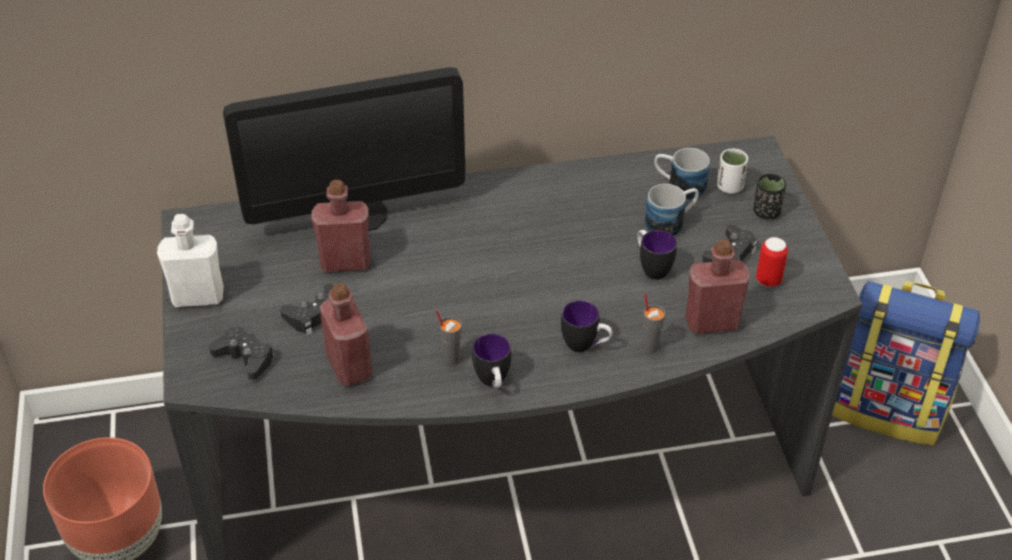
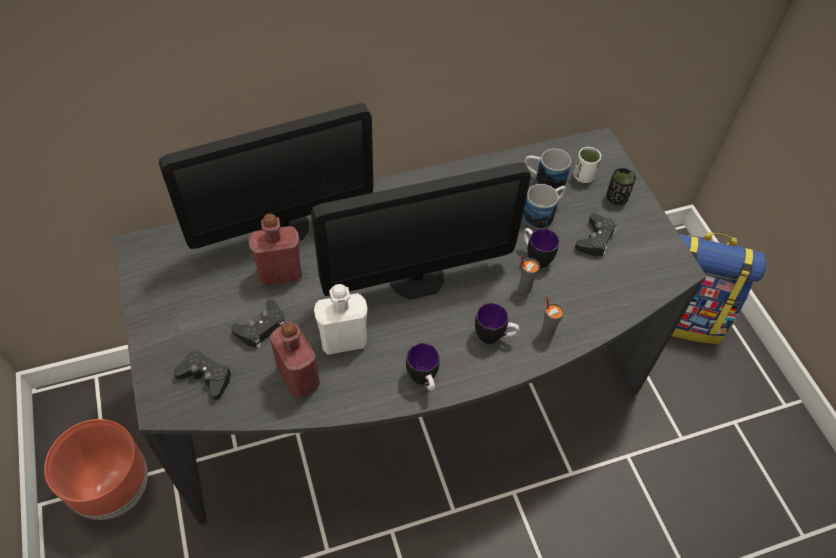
camera: 10 degrees left, 10 degrees up
(198, 296) = (156, 319): white bottle -> white bottle (343, 341)
(451, 358) = (384, 360): grey cup -> grey cup (524, 288)
(504, 278) = (416, 278): none -> monitor
(712, 322) = (592, 304): red bottle -> none
(768, 280) = (629, 261): can -> none

